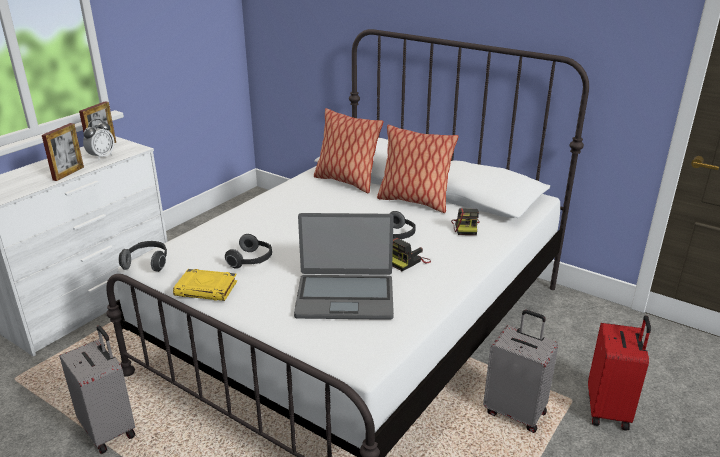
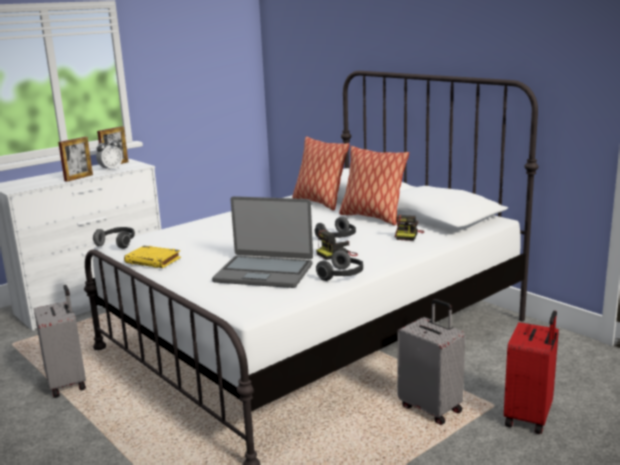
camera: 15 degrees right, 10 degrees down
(252, 261) = (202, 247): headphones -> headphones (342, 276)

